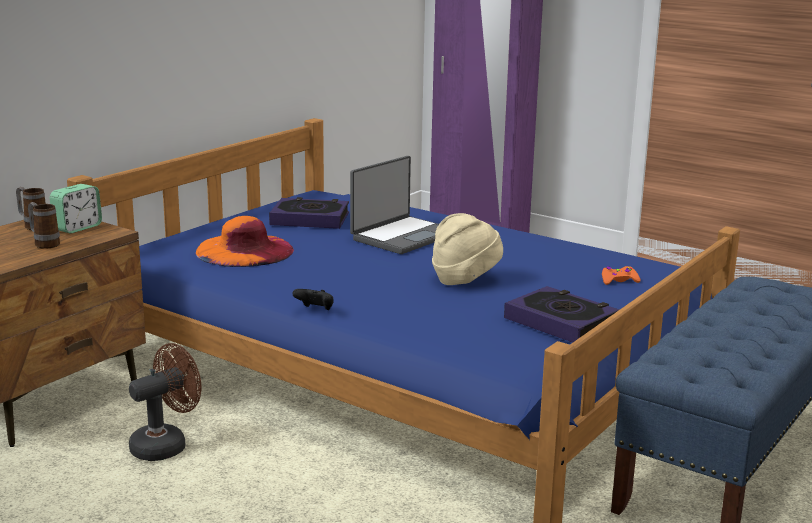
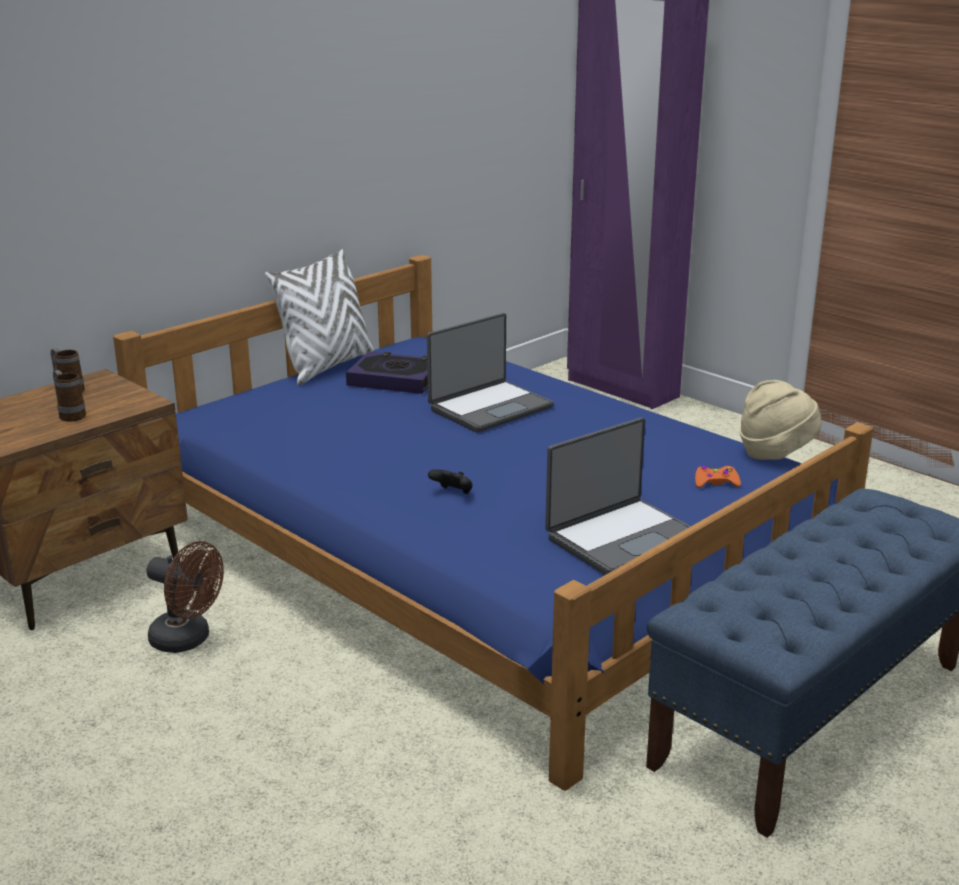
camera: 10 degrees right, 5 degrees up
(77, 228) = (113, 395): alarm clock -> none
(166, 445) = (188, 640): brown fan -> brown fan turned 60 degrees clockwise
(242, 213) = (326, 366): none -> white pillow
(244, 250) = (306, 419): orange hat -> none
(315, 310) = (350, 505): black game controller -> black game controller (452, 493)
(465, 280) = (535, 472): beige hat -> beige hat (776, 453)
(561, 322) = (621, 538): book -> laptop

